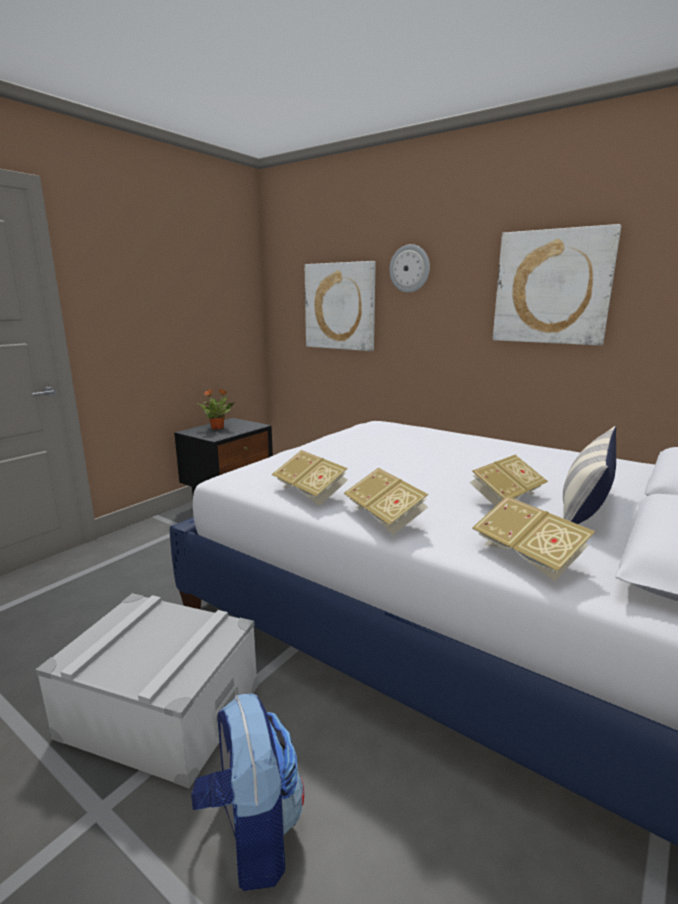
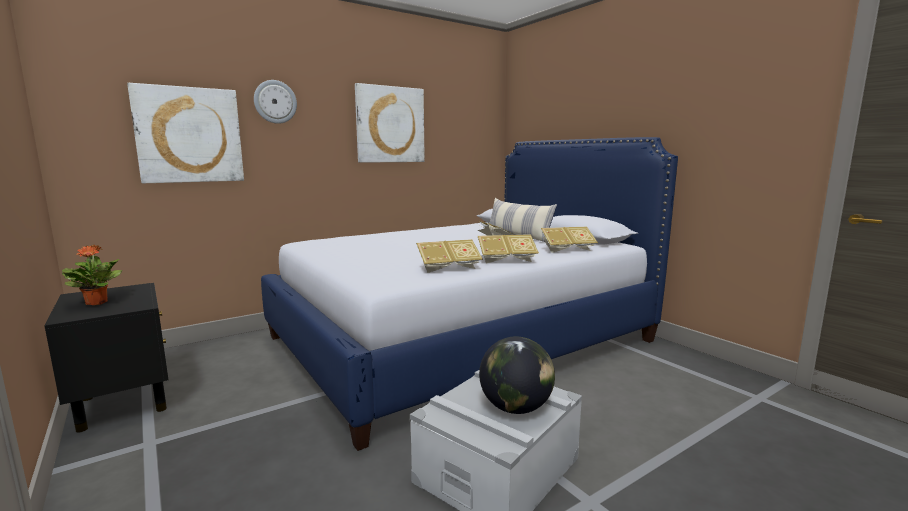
camera: 70 degrees left, 5 degrees down
(143, 656) = (515, 408): none -> globe
(251, 834) = (613, 436): backpack -> none

